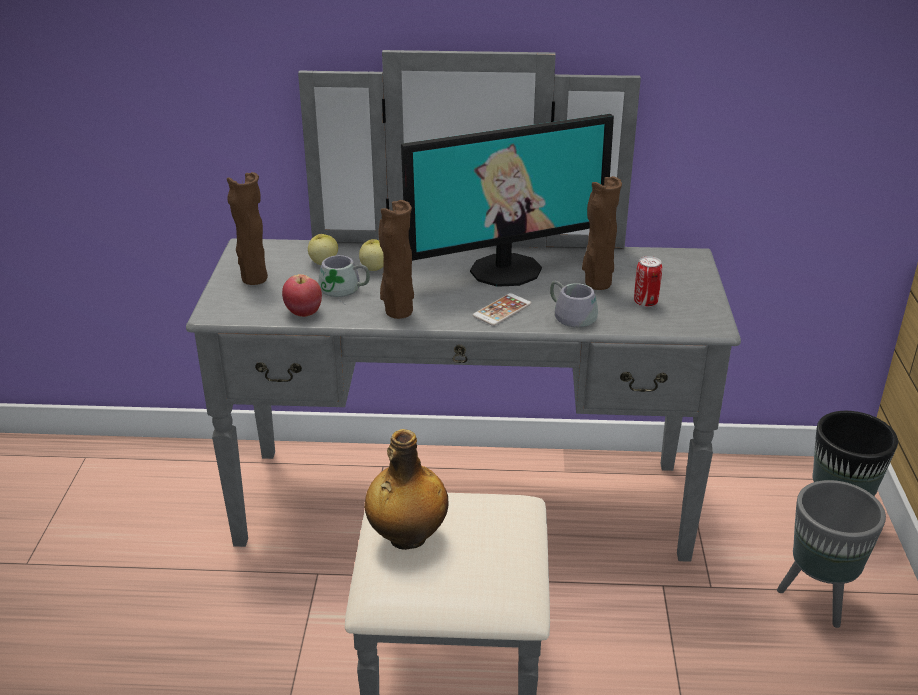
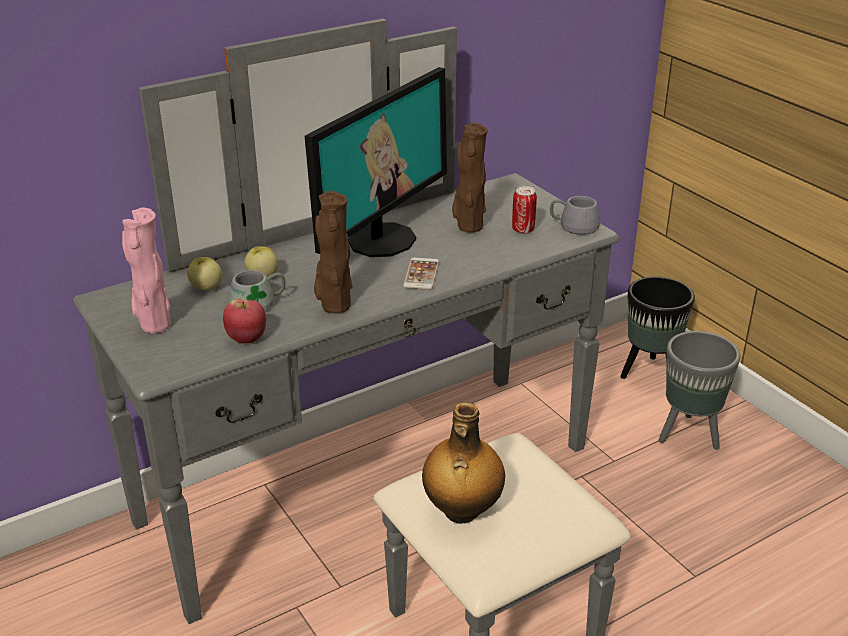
camera: 35 degrees left, 0 degrees up
(253, 279) = (154, 326): brown vase -> pink vase
(574, 313) = (480, 257): grey mug -> grey mug (574, 224)

